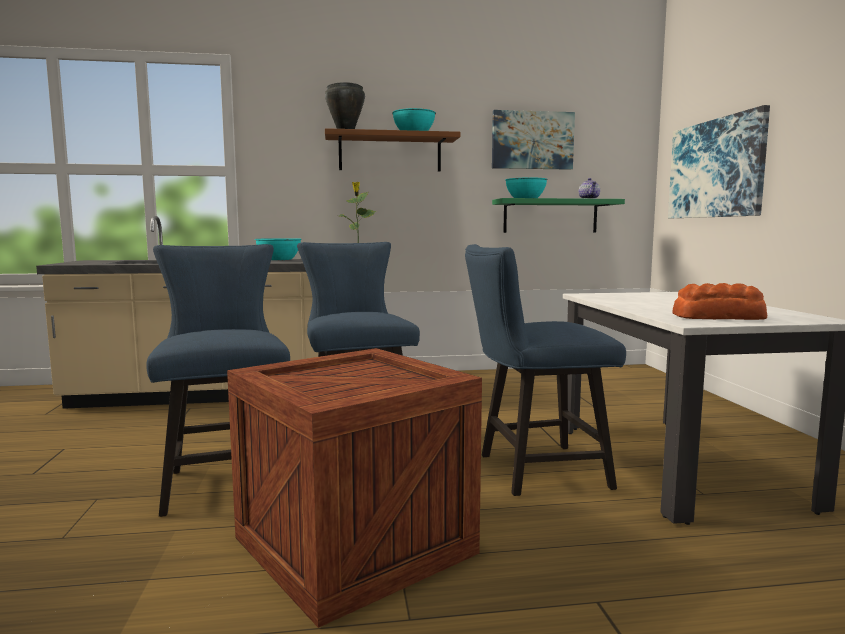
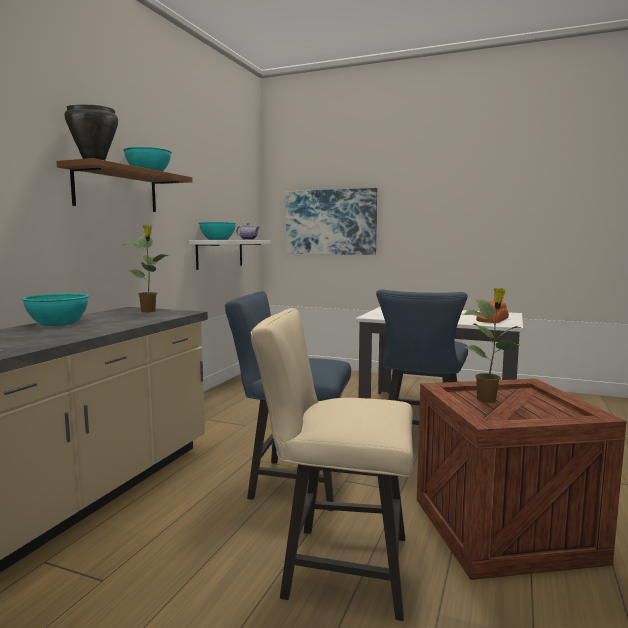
camera: 60 degrees left, 0 degrees up
(227, 480) = (336, 566): blue chair -> beige chair
(357, 372) = (488, 400): none -> potted plant
(532, 140) = (208, 187): picture -> none
(550, 216) = (220, 253): green shelf -> white shelf

